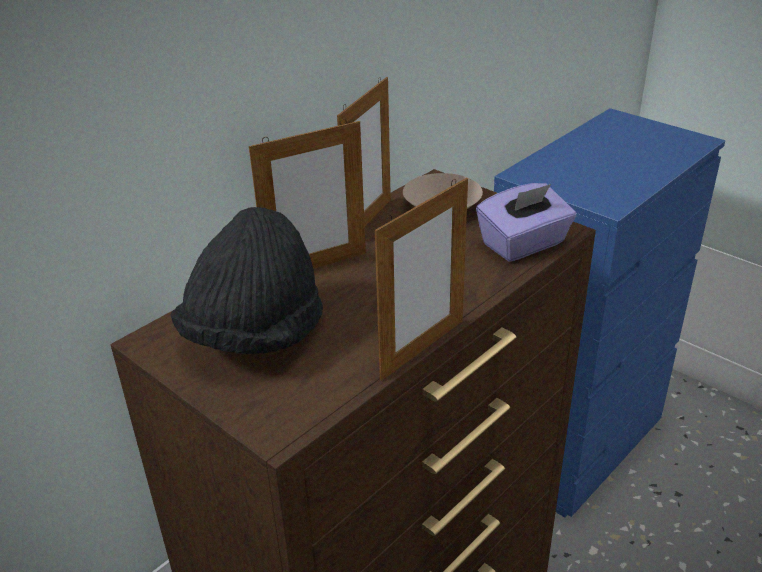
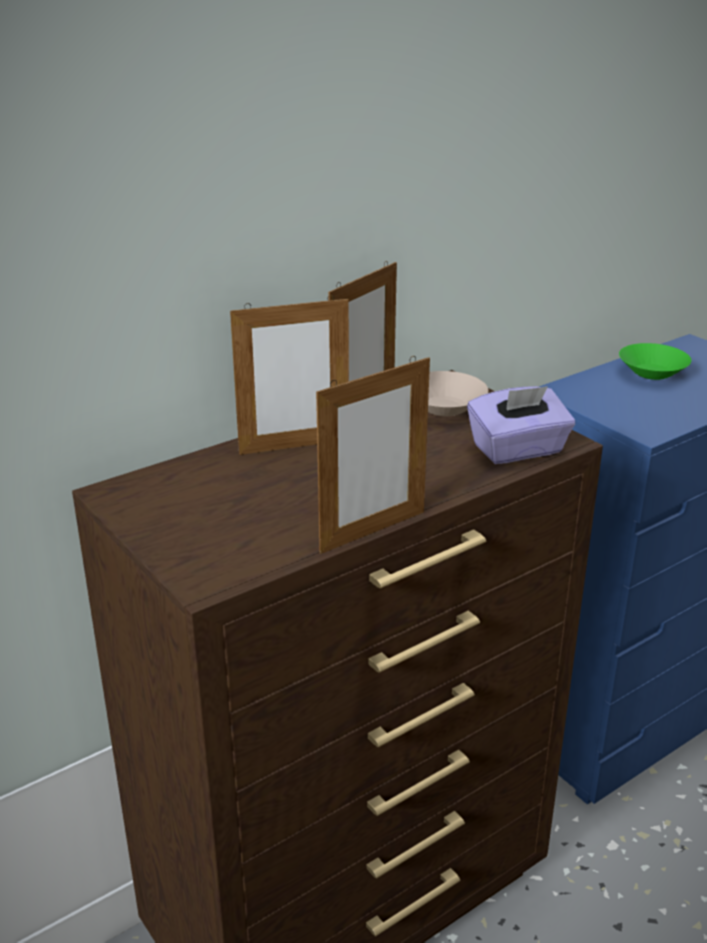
camera: 10 degrees right, 5 degrees down
(255, 335) = (211, 499): black hat -> none
(593, 149) = (652, 374): none -> green bowl

